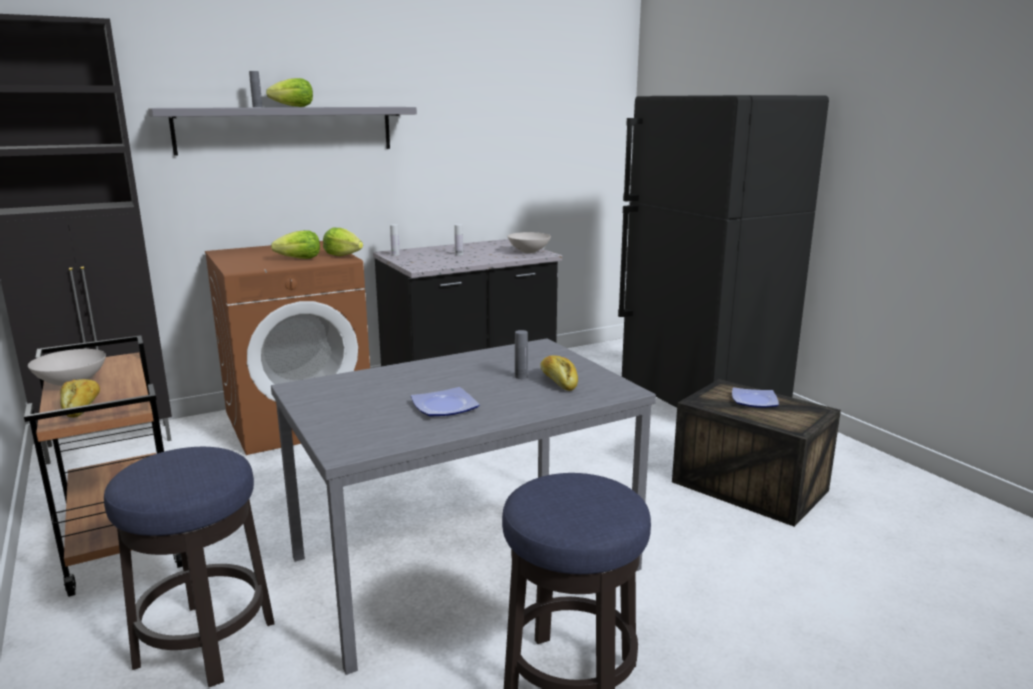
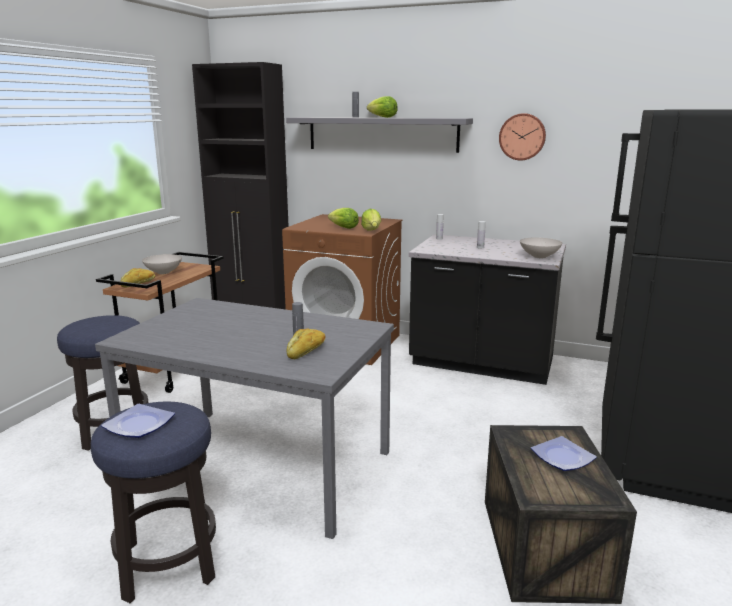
camera: 50 degrees right, 0 degrees up
(445, 406) = (216, 338): plate -> plate (141, 425)
(456, 127) = (522, 137): none -> wall clock

